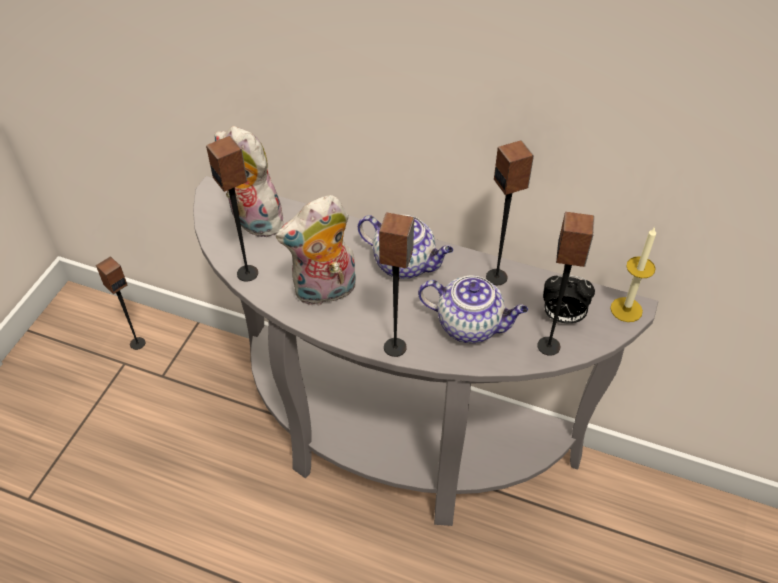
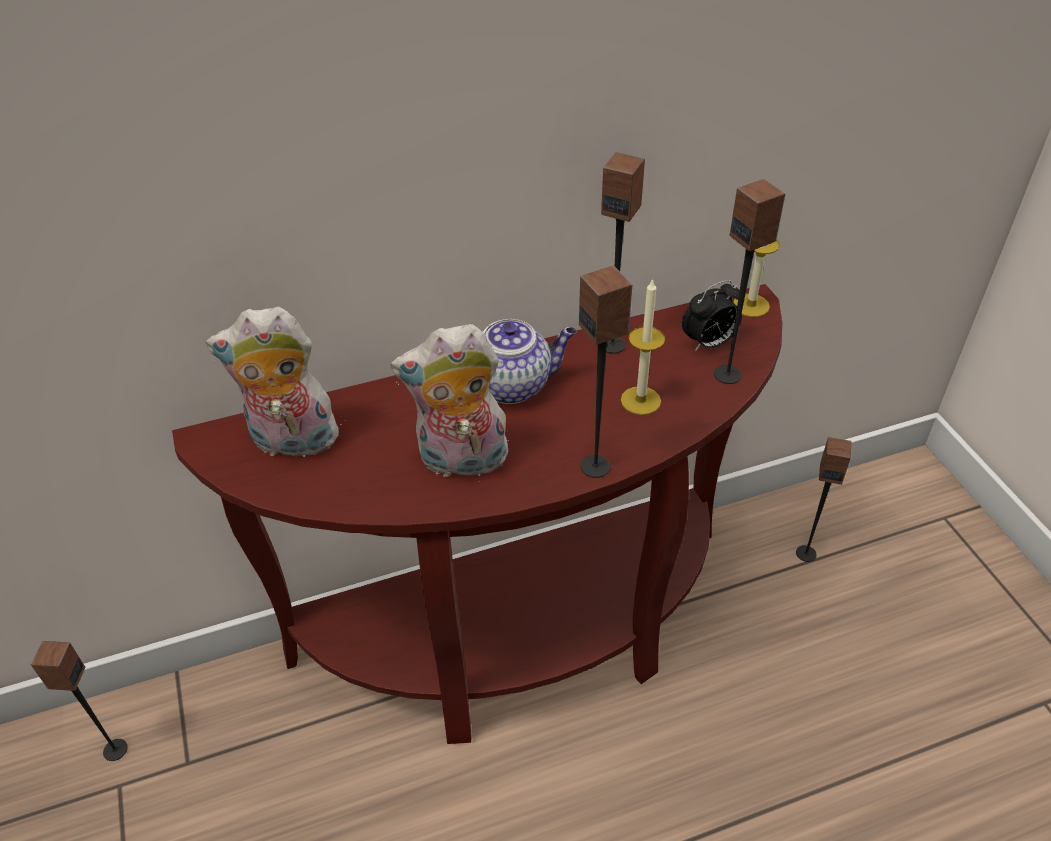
camera: 40 degrees left, 5 degrees down
(248, 273) = (350, 497): speaker -> speaker (806, 553)
(325, 292) = (461, 462): plush toy -> plush toy turned 60 degrees clockwise
(392, 443) = (525, 638): grey console table -> brown console table
(470, 325) = (640, 400): teapot -> candle

